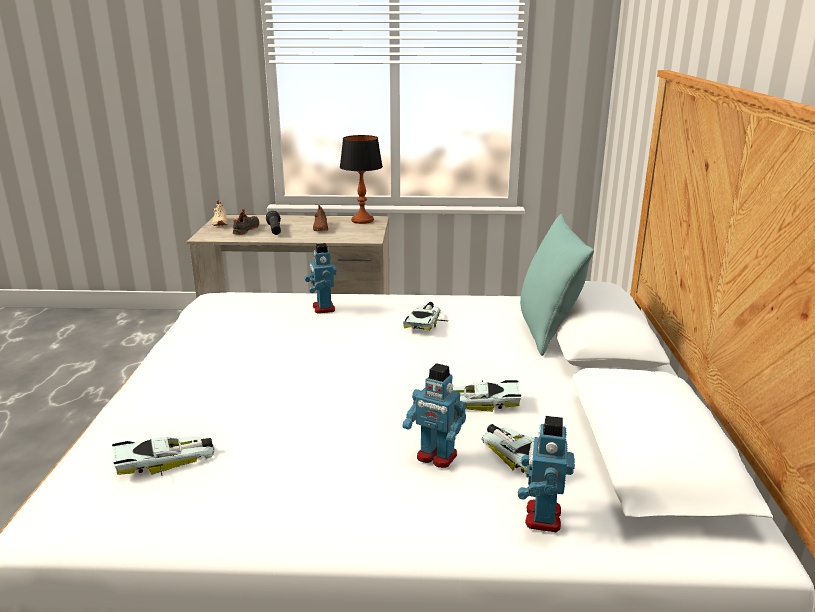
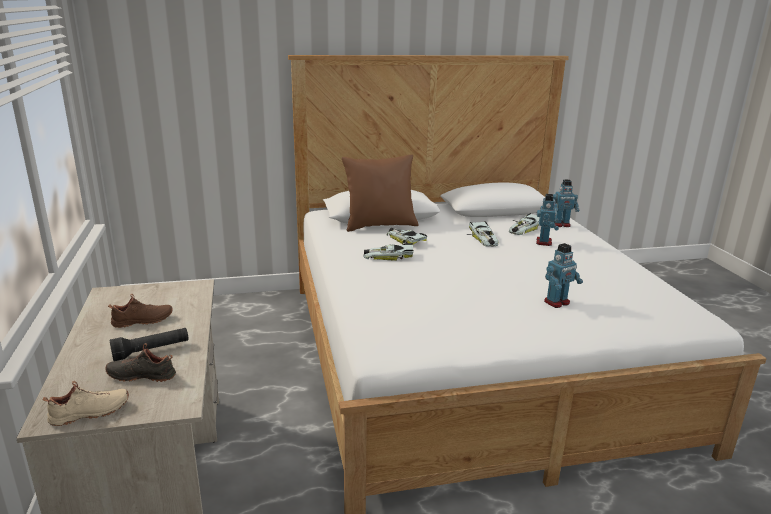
camera: 105 degrees left, 0 degrees up
(165, 460) = (626, 302): toy car -> toy car (405, 239)
(323, 308) = (383, 293): toy robot -> toy robot (557, 302)
(362, 220) = (112, 300): table lamp -> none
(547, 331) = (380, 225): turquoise pillow -> brown pillow

